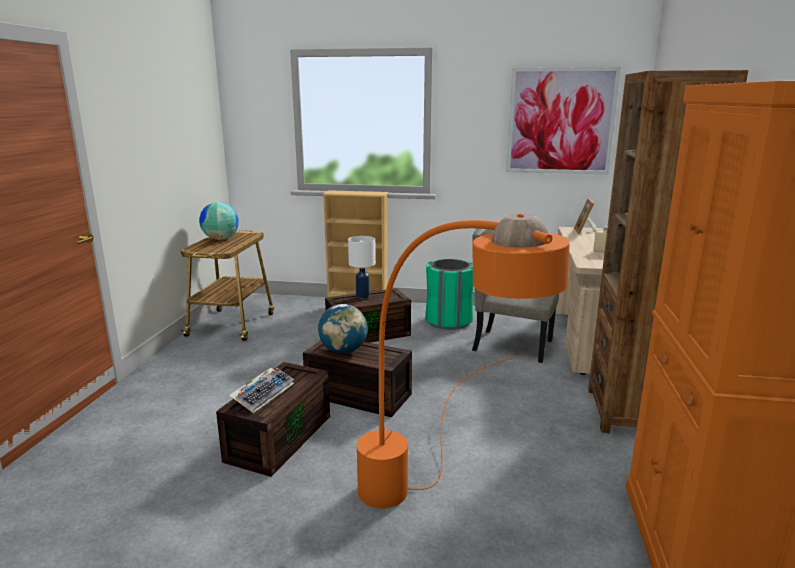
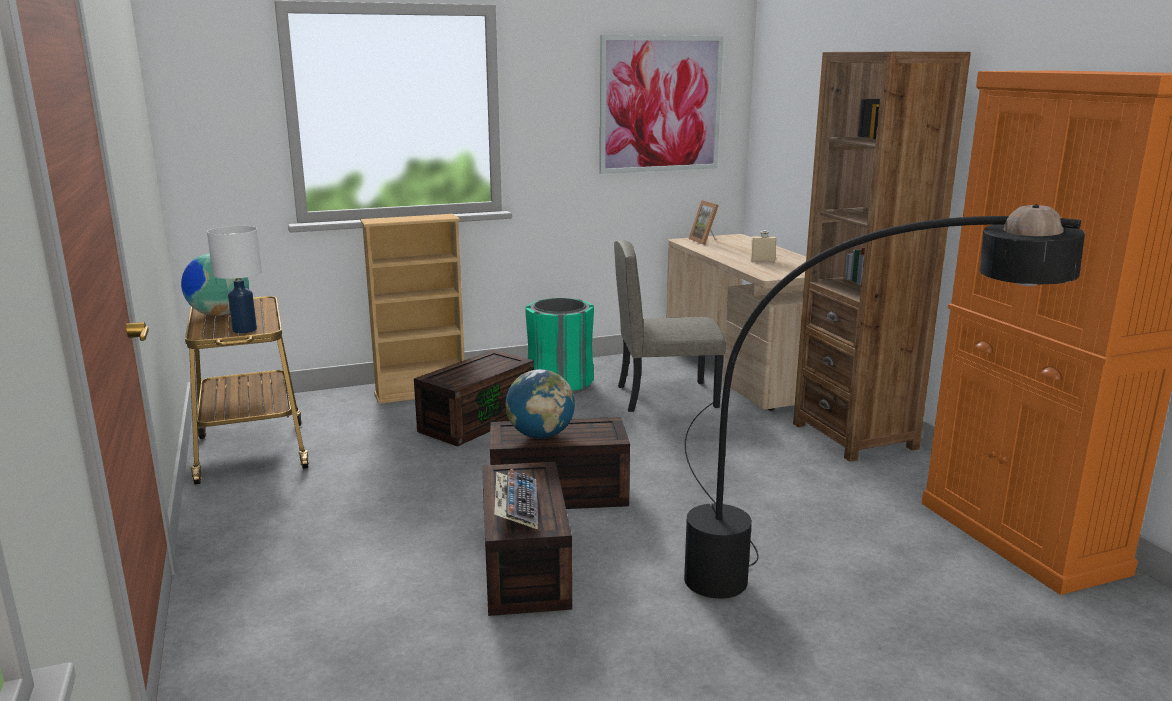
camera: 30 degrees left, 0 degrees up
(363, 296) = (464, 367): white table lamp -> white table lamp (245, 329)
(438, 520) = (801, 587): orange floor lamp -> black floor lamp

